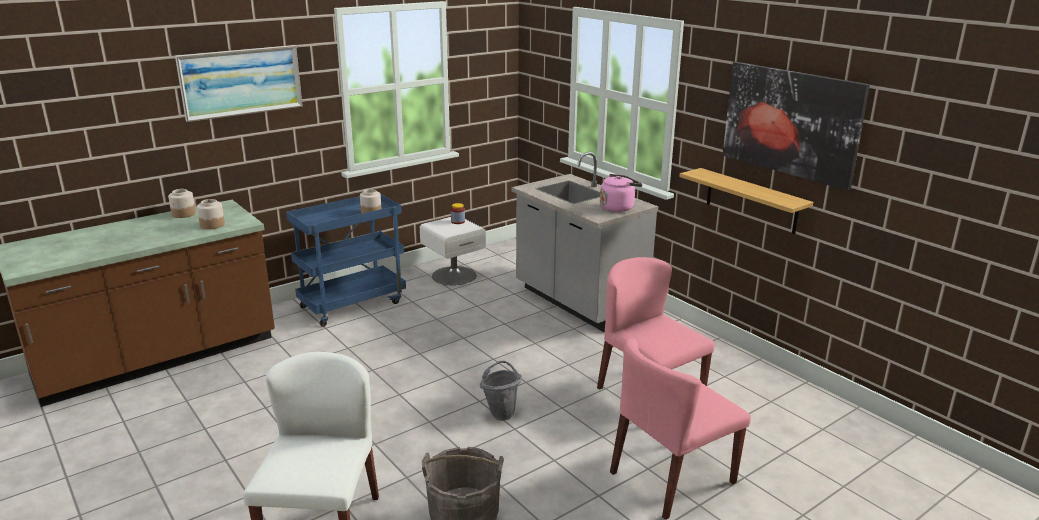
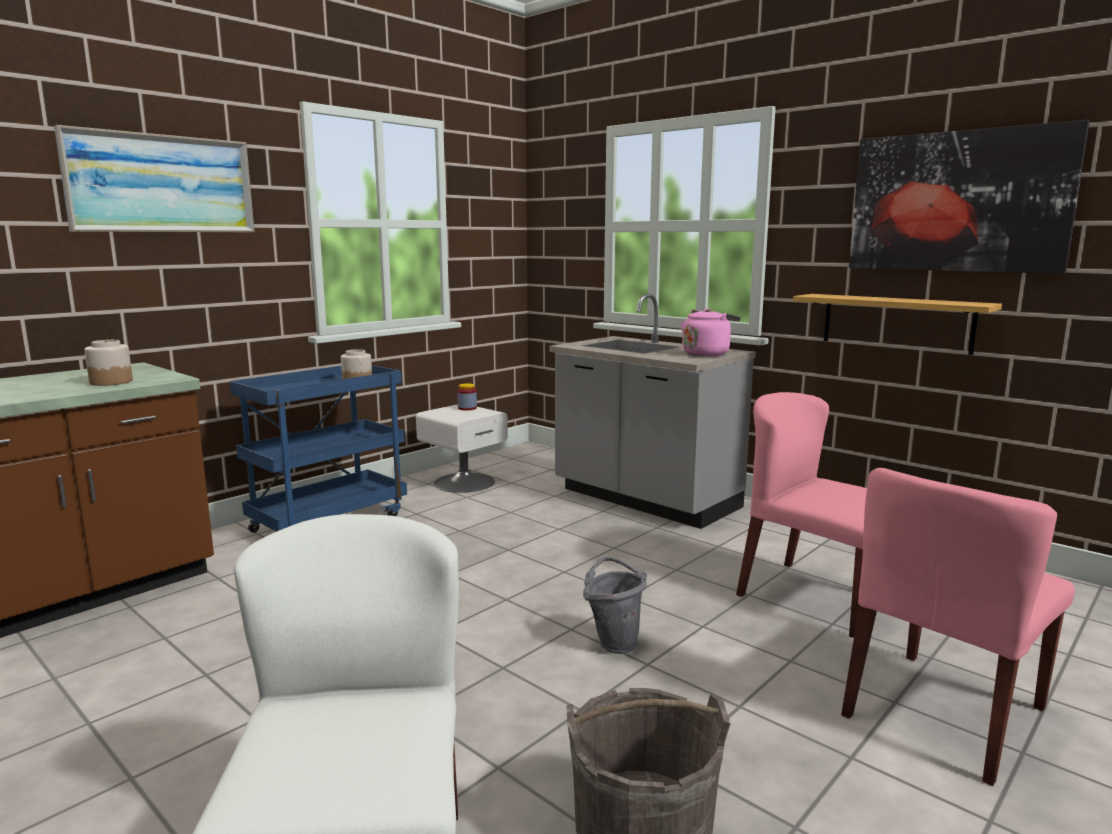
camera: 10 degrees left, 10 degrees down
(183, 214) = (61, 375): jar -> none

